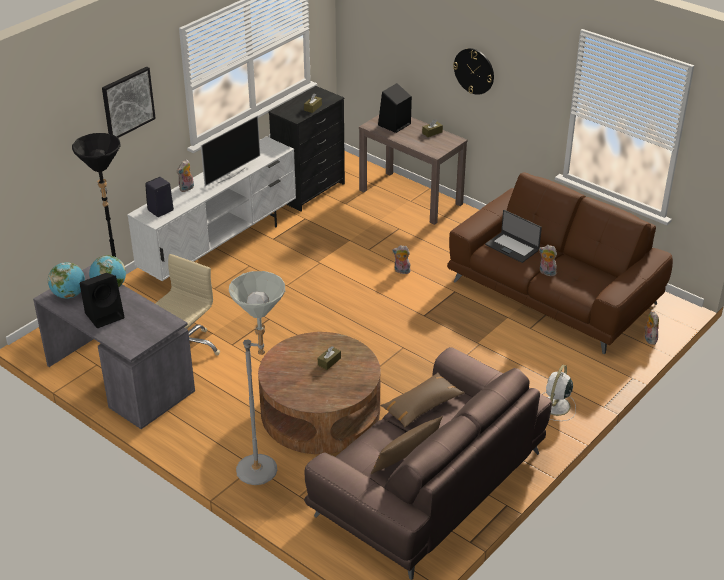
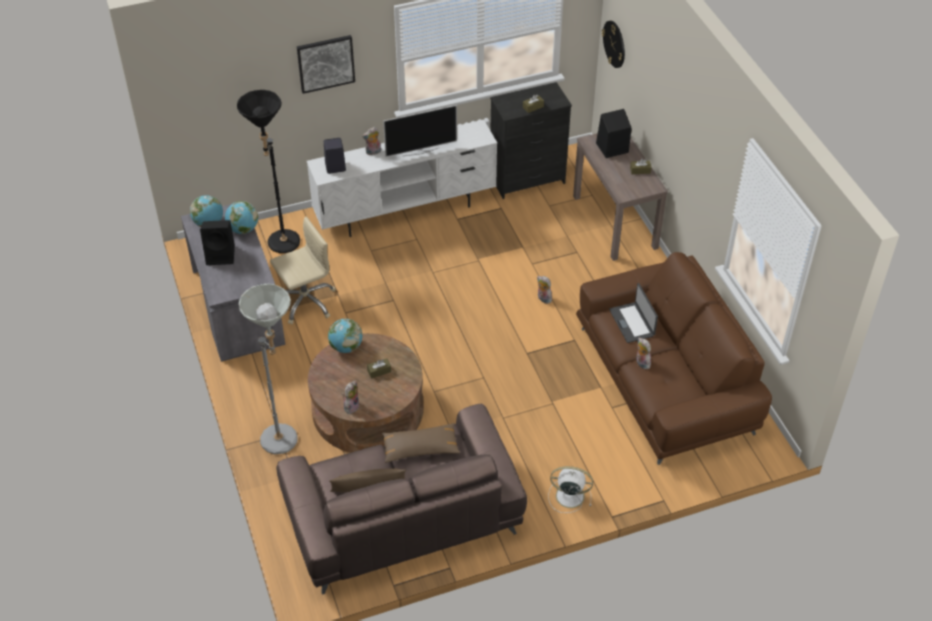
camera: 30 degrees right, 10 degrees up
(280, 354) = (346, 347): none -> globe
(474, 71) = (679, 129): wall clock -> wall clock (614, 44)
(555, 406) = (568, 496): white fan -> white fan turned 45 degrees clockwise
(649, 339) = (715, 467): plush toy -> plush toy (351, 406)

